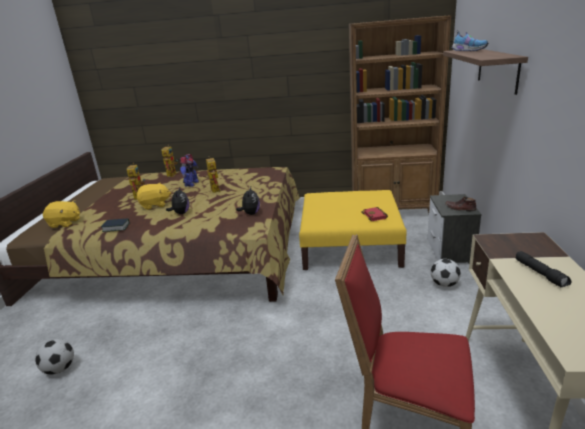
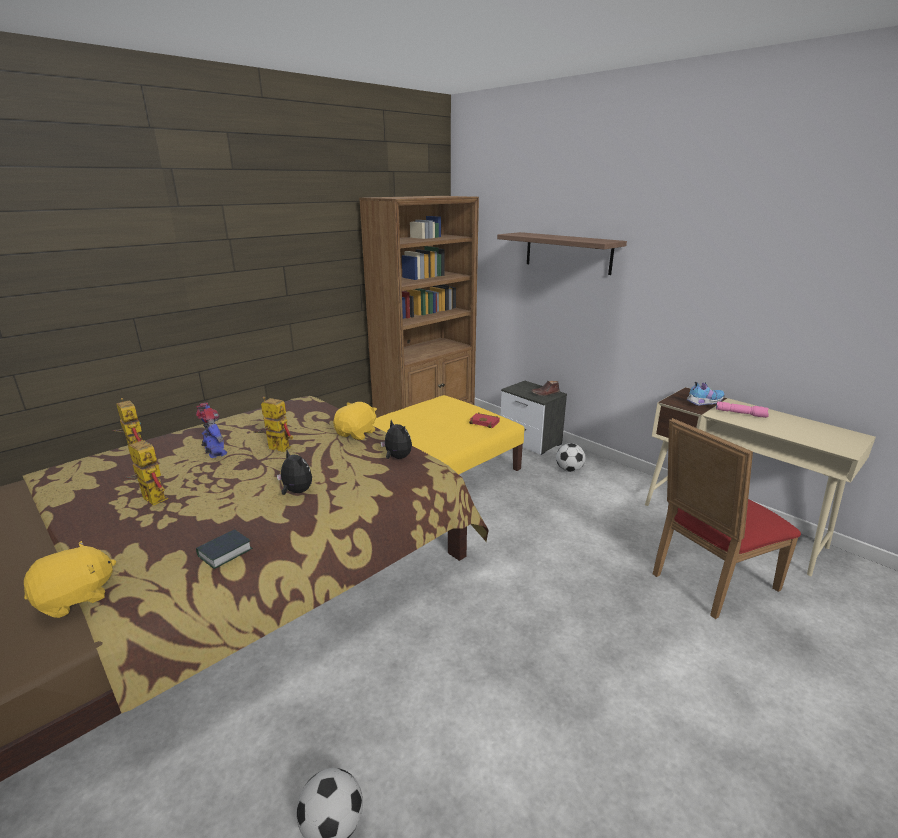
camera: 50 degrees left, 0 degrees up
(155, 205) = (221, 498): yellow plush toy -> yellow plush toy (357, 434)
(468, 51) = (529, 234): shoe -> shoe (703, 403)
(541, 274) = (741, 413): black flashlight -> pink flashlight

